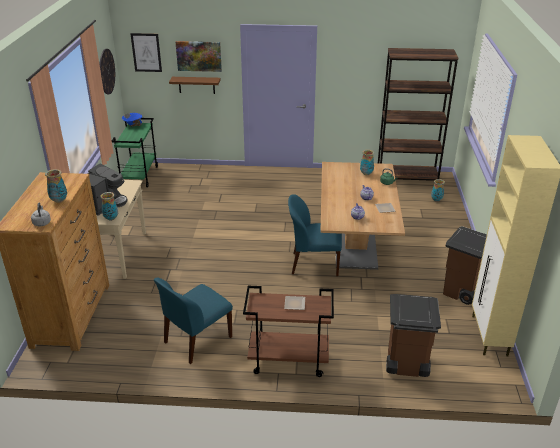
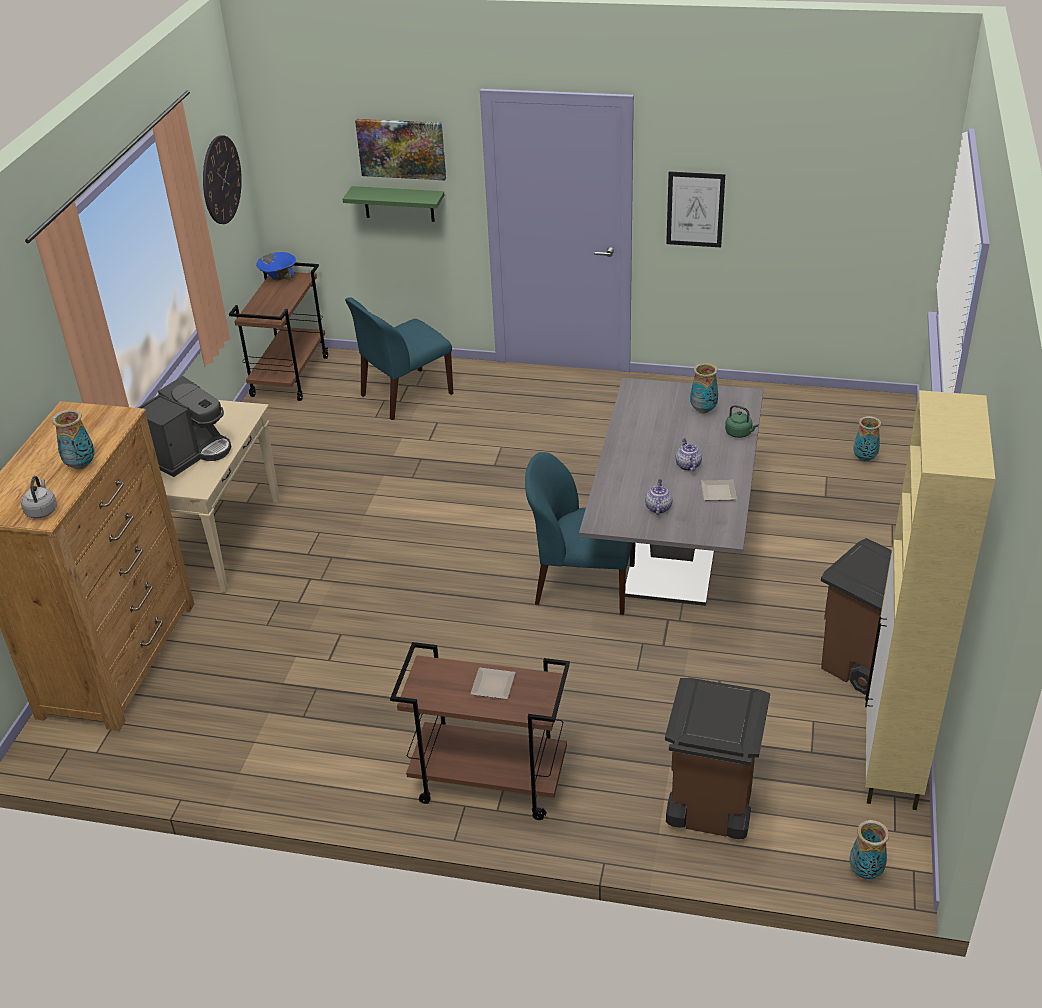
camera: 10 degrees right, 5 degrees up
(111, 219) = (195, 485): vase -> vase (865, 872)
(139, 176) = (289, 376): green cart -> brown cart
(146, 52) = (301, 139): picture -> picture (695, 209)
(196, 85) = (399, 204): brown shelf -> green shelf
(196, 340) = (330, 727): blue chair -> blue chair (404, 395)
(355, 246) = (673, 552): brown dining table -> grey dining table
(407, 177) = (817, 402): brown bookcase -> none

